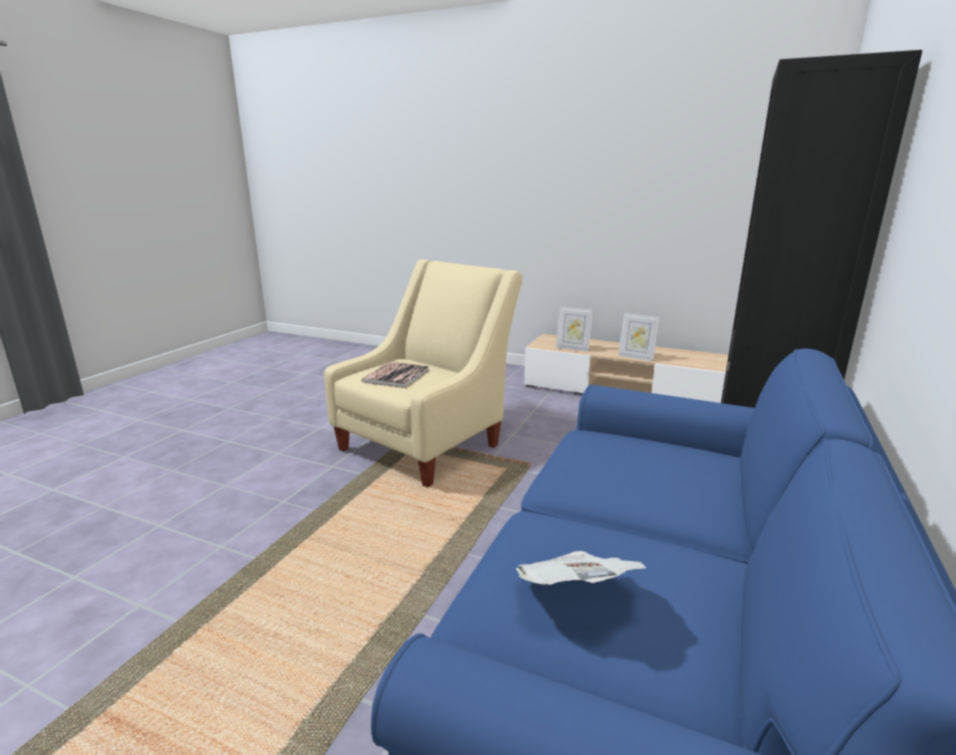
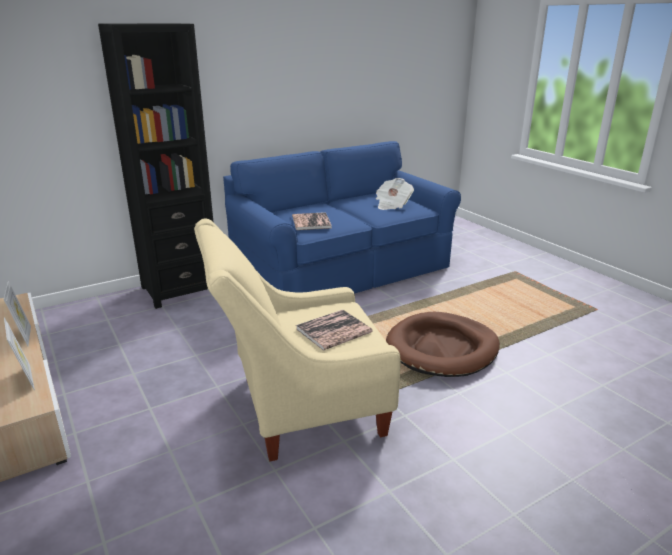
camera: 145 degrees left, 5 degrees up
(318, 549) = (442, 348): none -> brown dog bed
(619, 454) = (311, 222): none -> book

